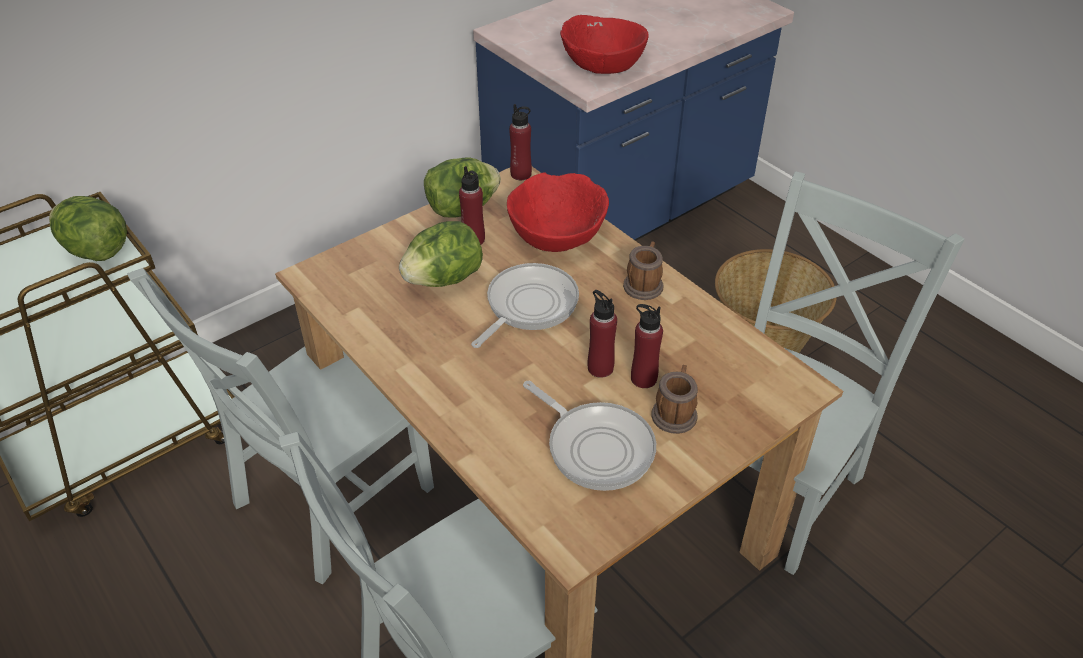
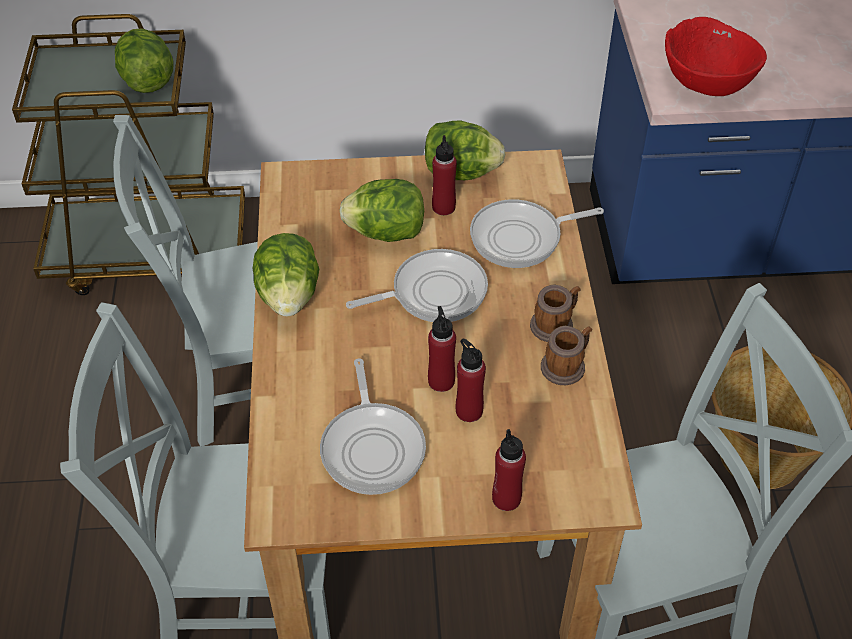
camera: 35 degrees right, 5 degrees up
(407, 367) = (289, 296): none -> lettuce
(521, 174) = (544, 162): red bottle -> red bottle (506, 498)
(557, 235) = (521, 238): red bowl -> frying pan
(675, 412) = (466, 455): mug -> mug (566, 365)

